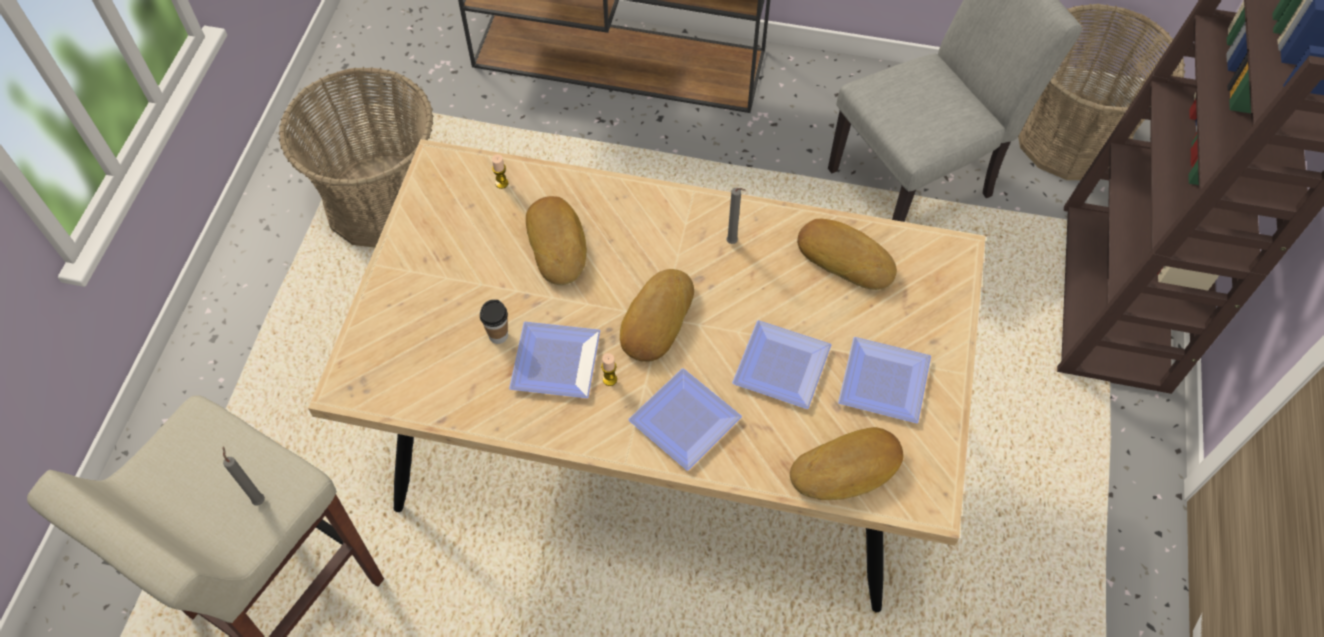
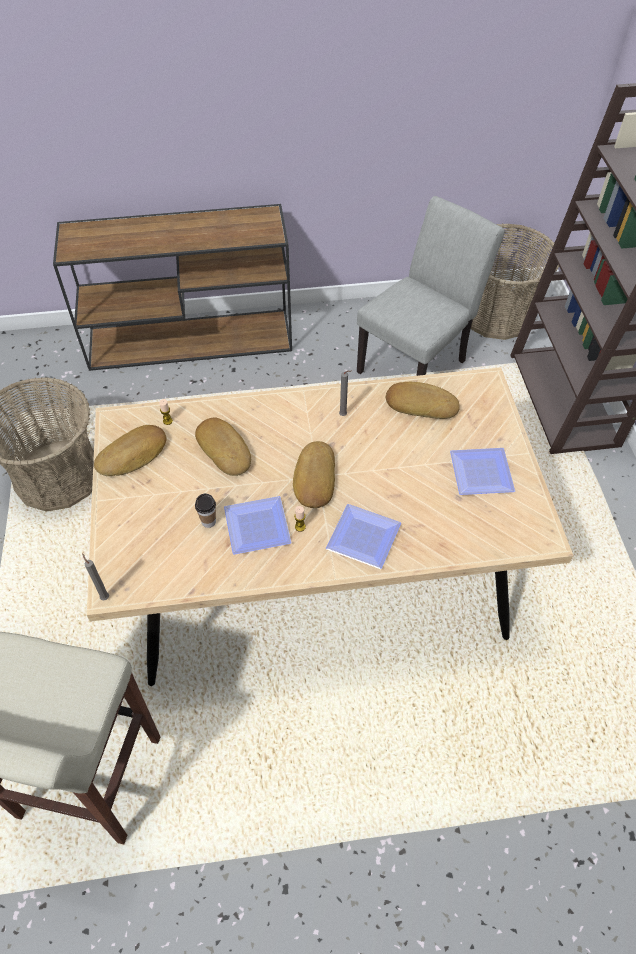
camera: 20 degrees left, 5 degrees down
(259, 499) = (78, 690): grey candle -> grey candle (104, 596)
(778, 368) = (409, 485): plate -> none
(847, 470) = (484, 535): bread -> bread (133, 455)

